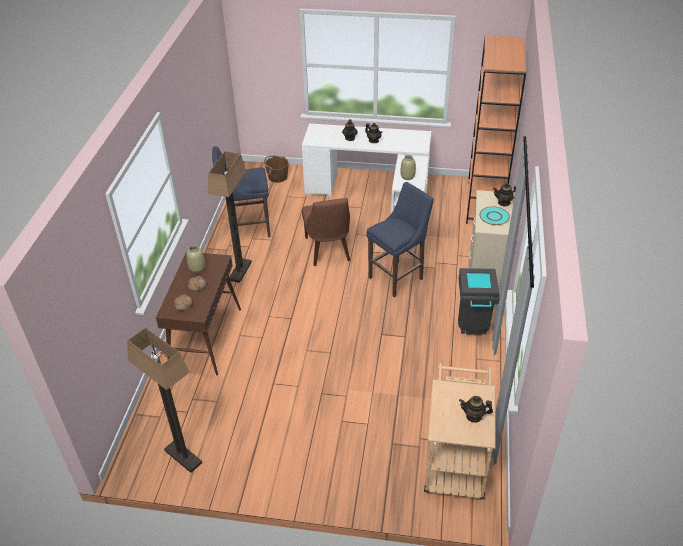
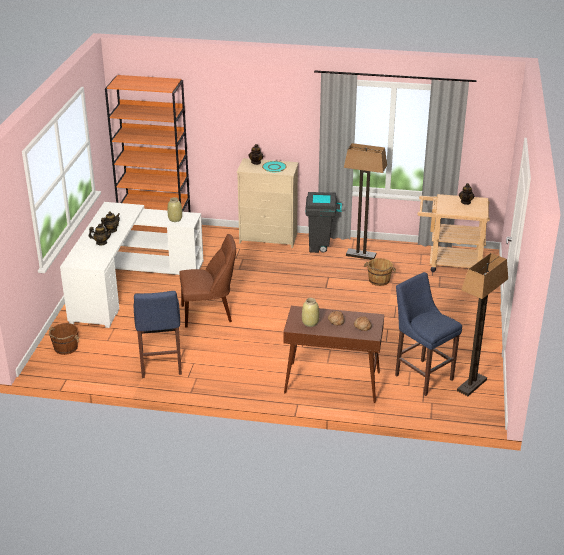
camera: 90 degrees left, 10 degrees down
(240, 271) = (233, 367): floor lamp -> floor lamp (360, 255)
(398, 277) = (253, 277): blue stool -> blue stool (422, 376)
(401, 382) = (379, 280): none -> brown bucket

